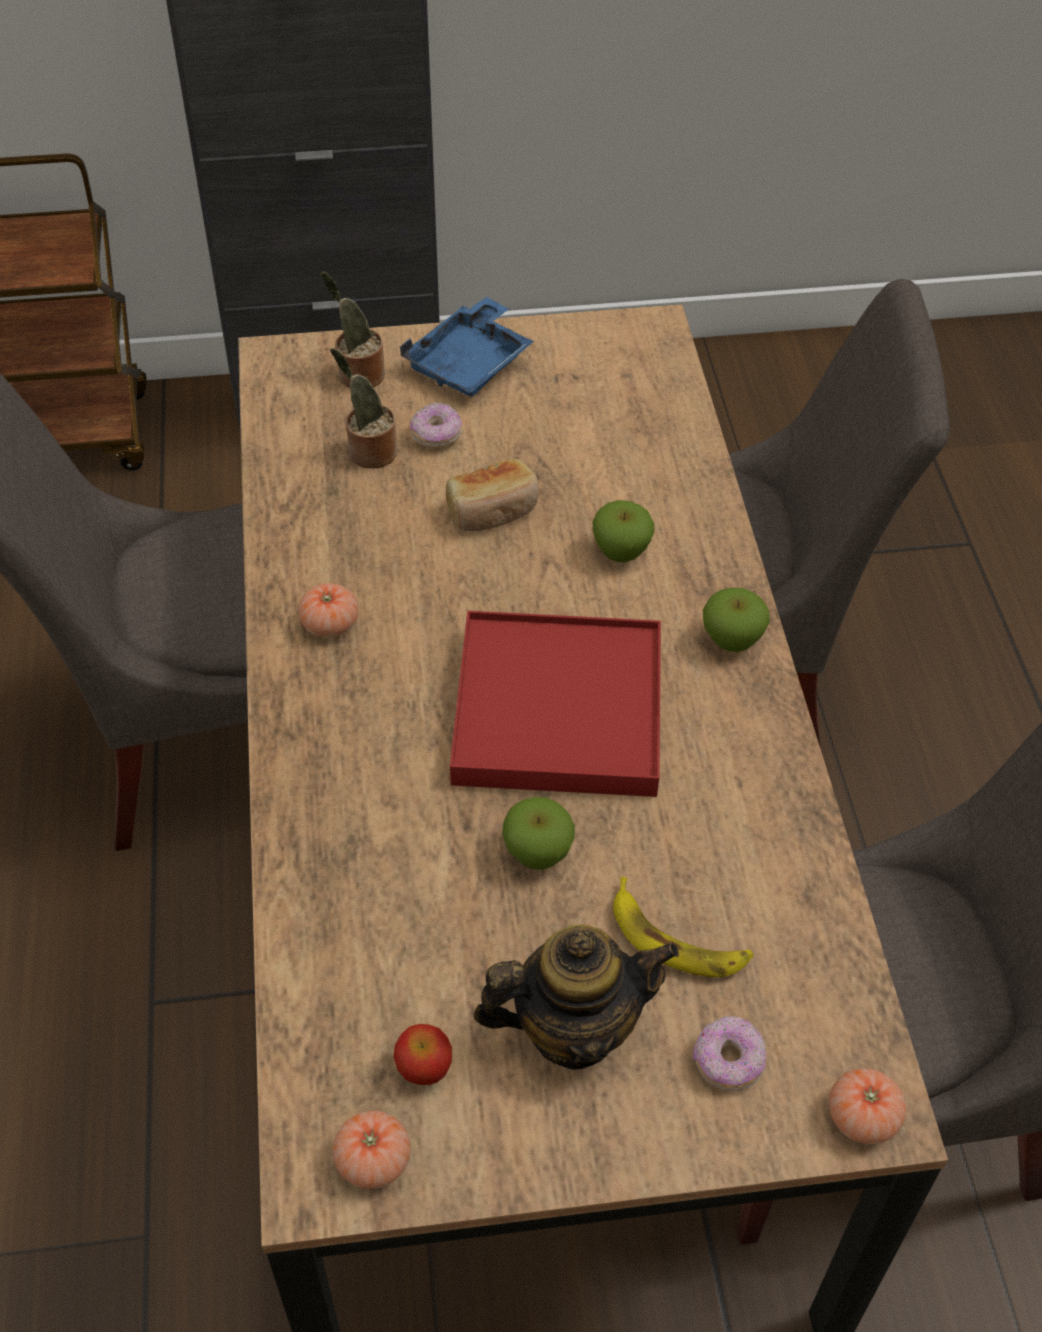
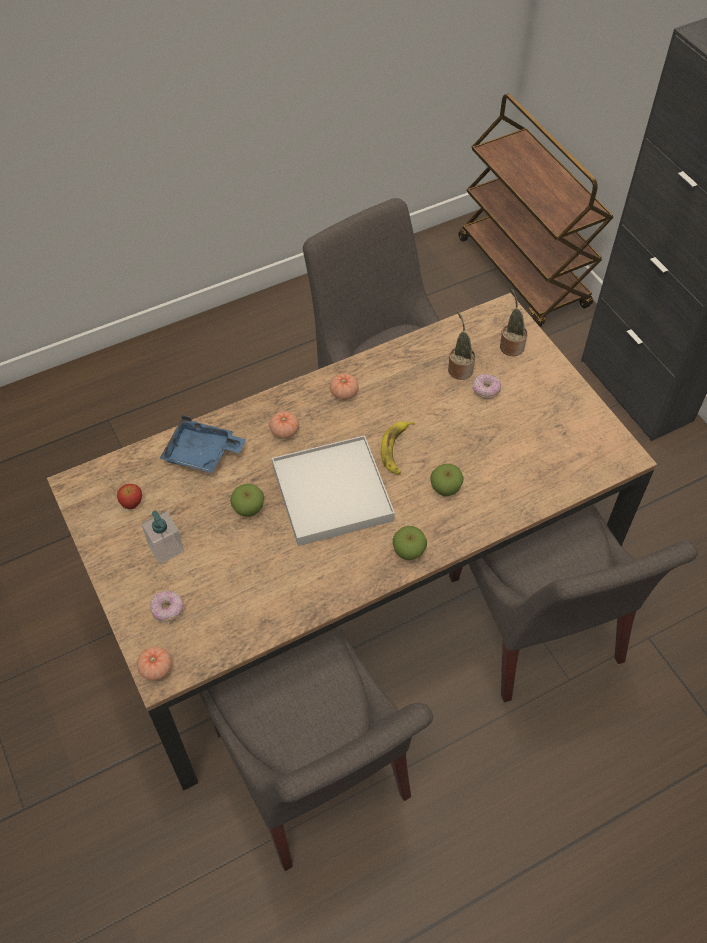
camera: 70 degrees right, 5 degrees up
(373, 1160) = (88, 500): tomato -> tomato (284, 431)
(470, 364) = (547, 386): blue tray -> blue tray (202, 453)
(493, 511) = (446, 429): bread -> none
(559, 711) = (332, 493): red tray -> white tray
(573, 1028) = (166, 548): teapot -> soap dispenser
(677, 939) = (223, 574): banana -> banana (397, 449)

